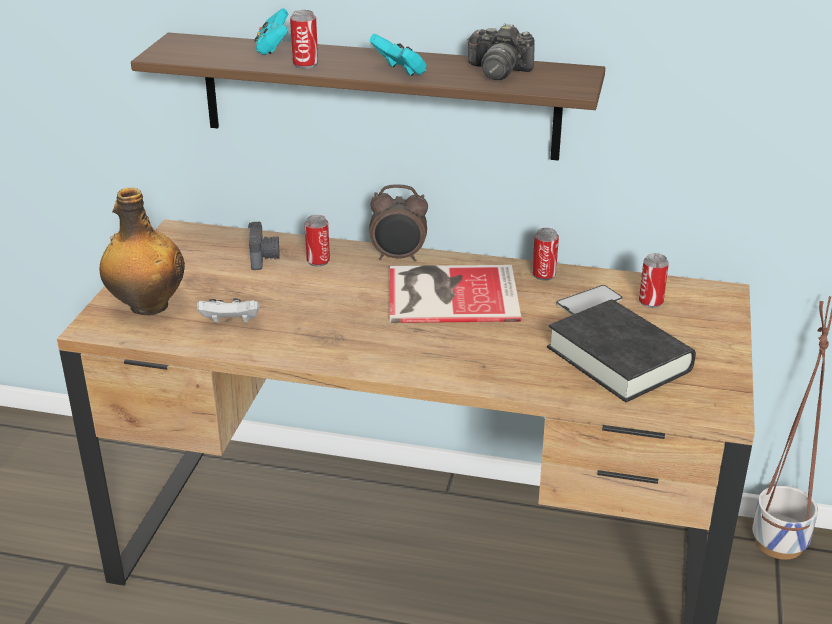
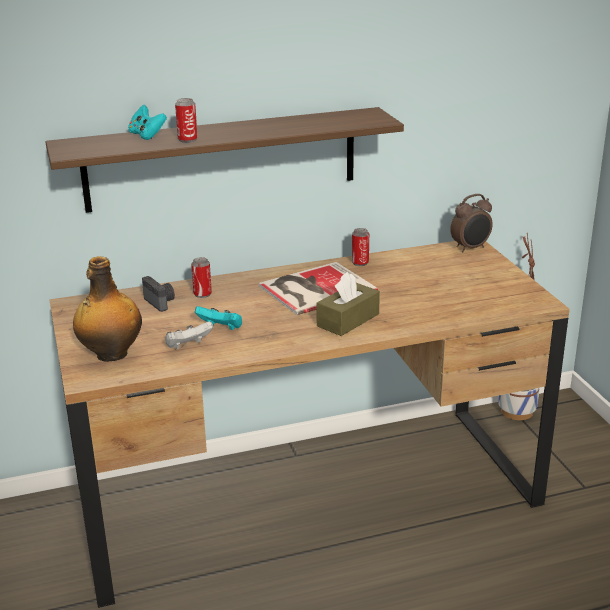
camera: 30 degrees left, 5 degrees down
(398, 257) = (255, 277): alarm clock -> alarm clock (470, 248)
(400, 72) = (259, 132): turquoise game controller -> turquoise game controller (221, 328)
(440, 349) = (348, 320): none -> brown tissue box
(498, 71) = (321, 120): camera -> none
(589, 301) = (404, 269): phone -> none
(618, 359) = (457, 294): black book -> none
(650, 302) = (439, 260): can -> none

